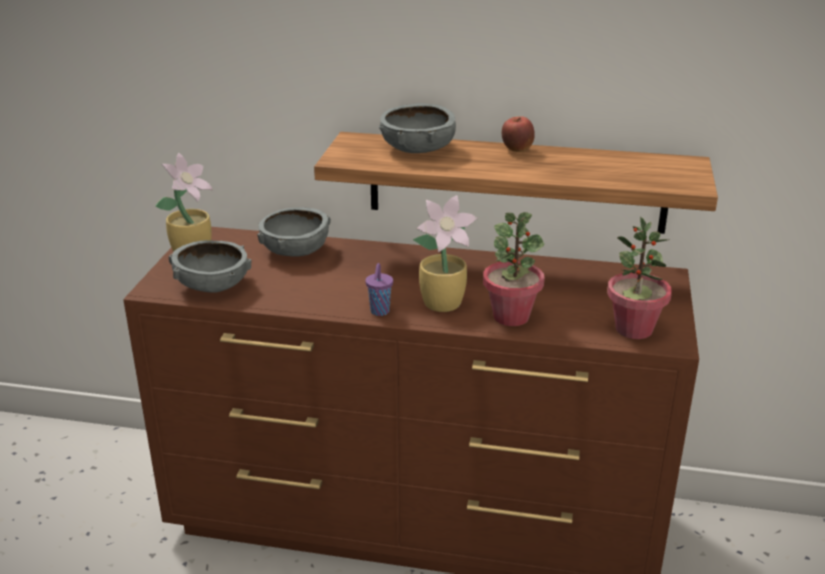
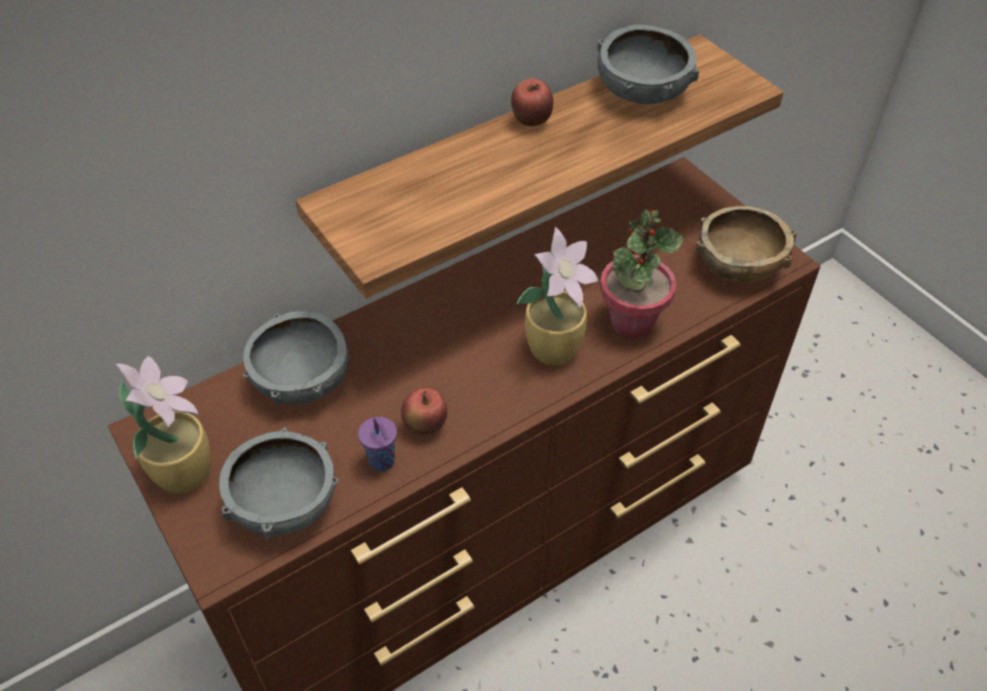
camera: 45 degrees left, 20 degrees up
(321, 295) = (425, 426): none -> apple
(379, 312) = (513, 405): purple cup -> purple cup (382, 462)
(417, 149) = (432, 180): grey bowl -> grey bowl (642, 90)
(633, 329) = (739, 265): potted plant -> brown bowl

